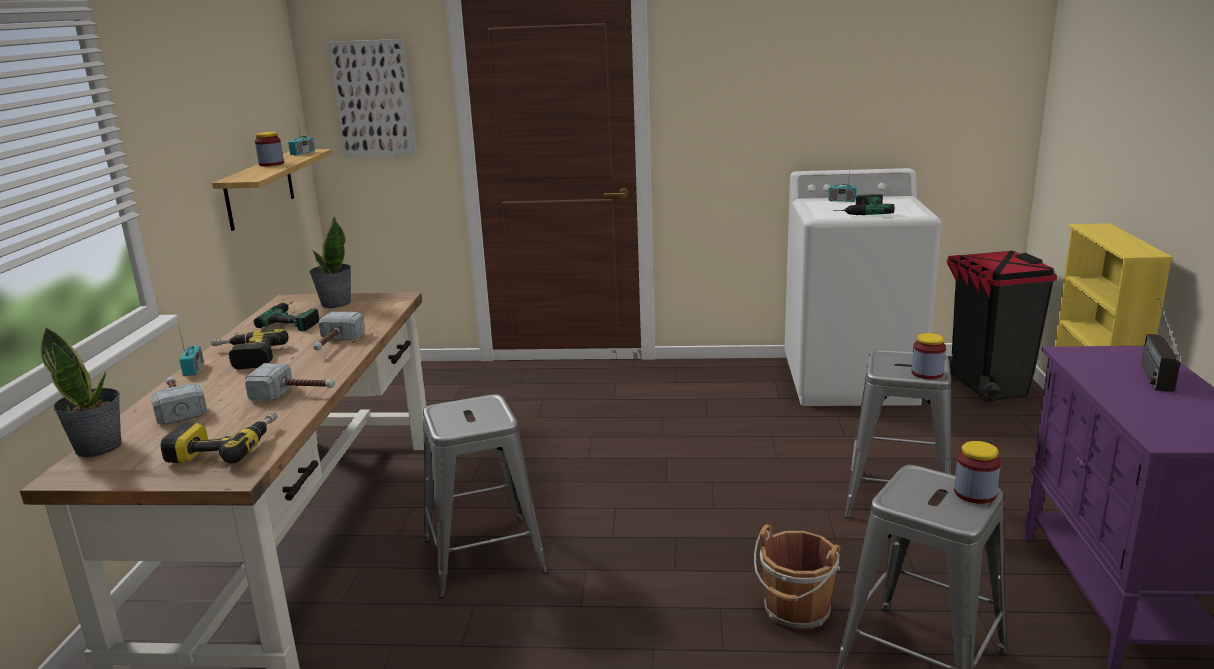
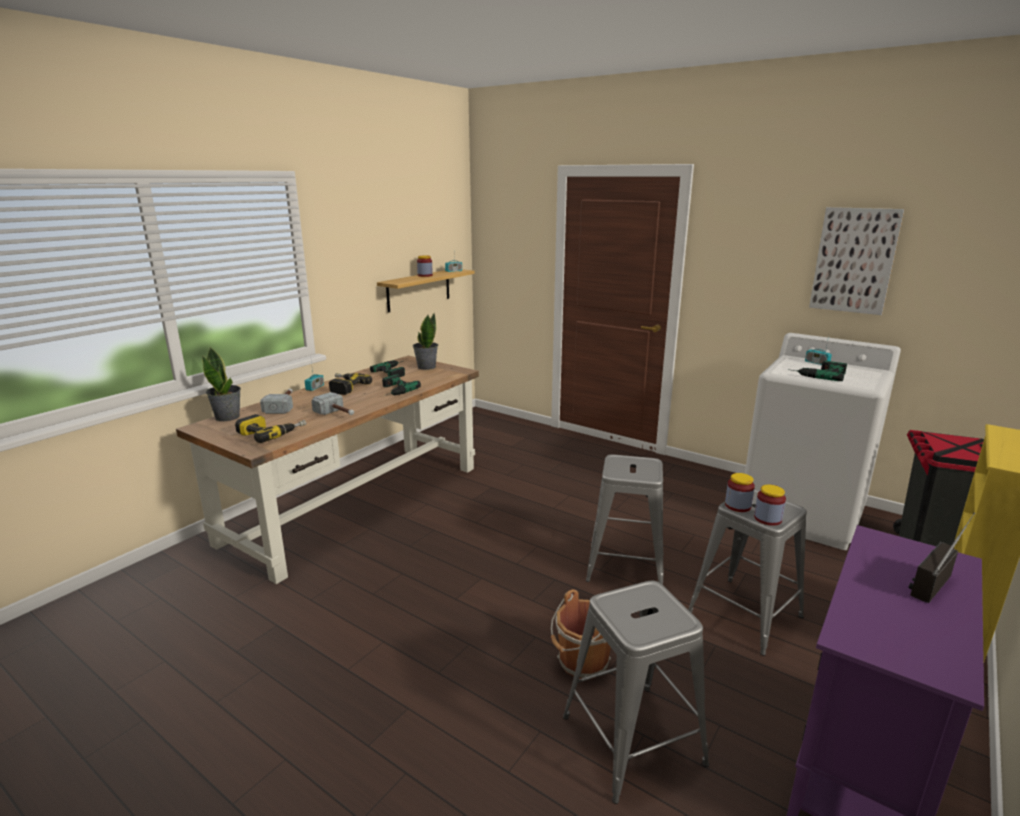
camera: 30 degrees right, 0 degrees up
(334, 344) = (393, 390): hammer -> power drill
(373, 98) = (509, 241): picture -> picture (854, 260)
(483, 556) = (434, 546): grey stool -> grey stool (625, 564)
(975, 493) = (675, 621): jar -> jar (737, 506)

